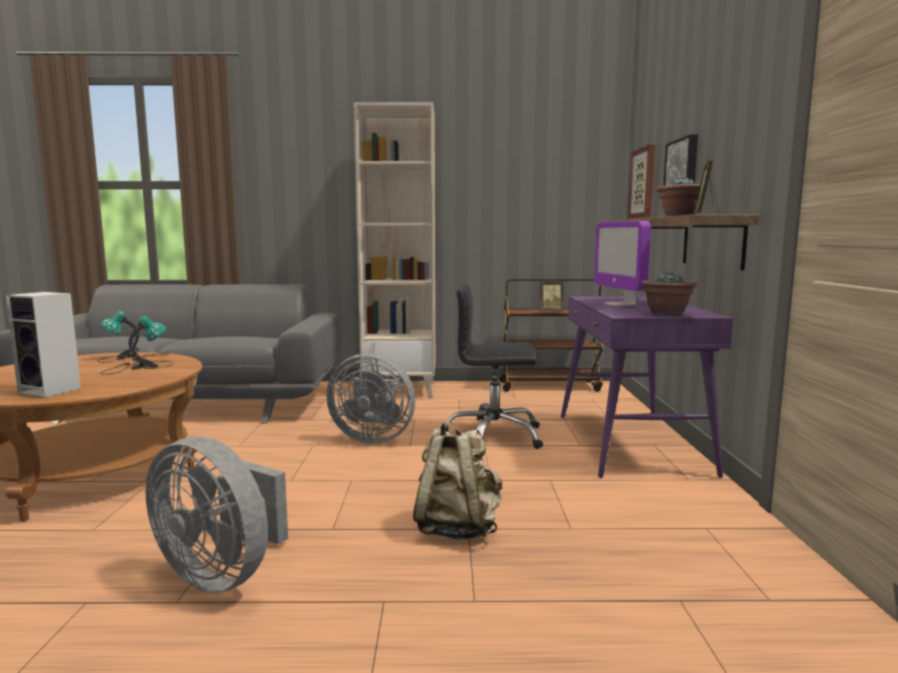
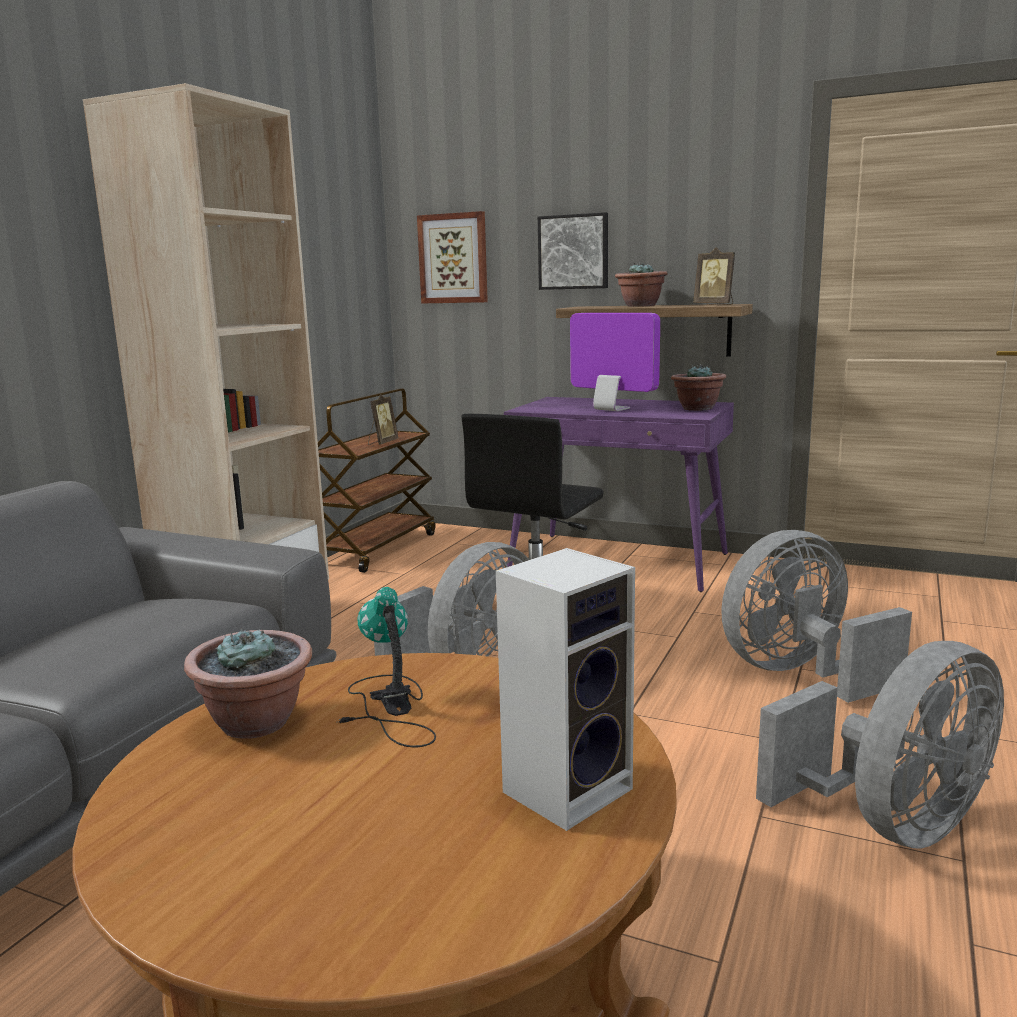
camera: 65 degrees left, 5 degrees up
(131, 358) = (257, 722): table lamp -> potted plant
(457, 528) = (799, 673): beige backpack -> grey fan
(620, 305) = (611, 409): monitor -> monitor turned 150 degrees counterclockwise

